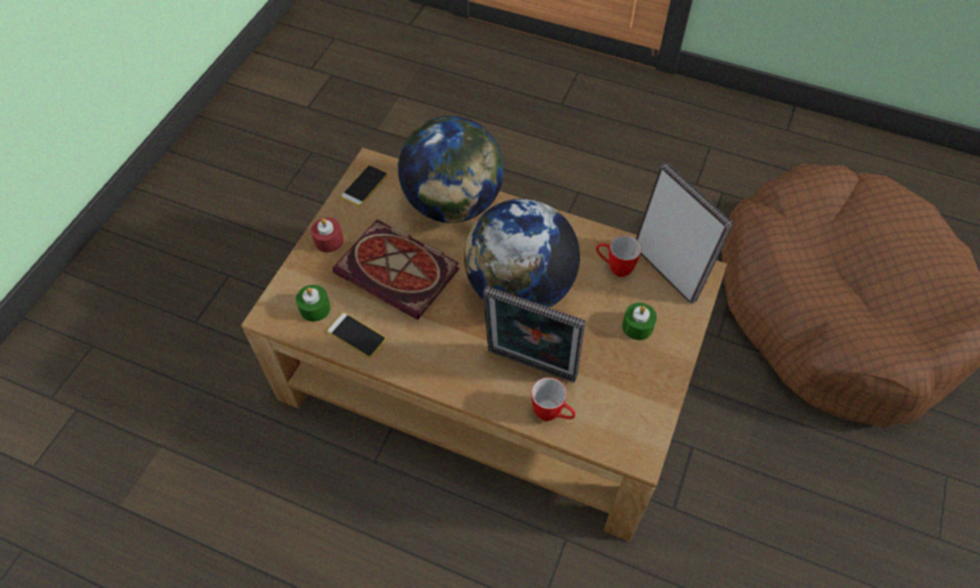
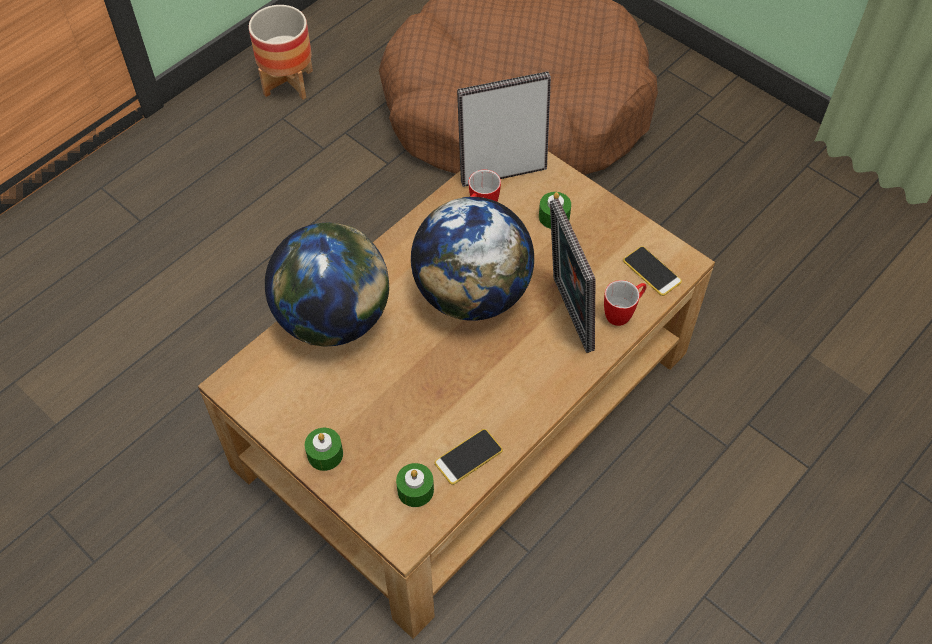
camera: 70 degrees left, 0 degrees up
(329, 240) = (325, 454): red candle -> green candle
(364, 186) = (261, 398): phone -> phone (652, 271)
(401, 271) = (402, 393): book -> none
(530, 368) = (567, 315): picture frame -> picture frame turned 120 degrees clockwise
(748, 137) = (288, 83): none -> planter

